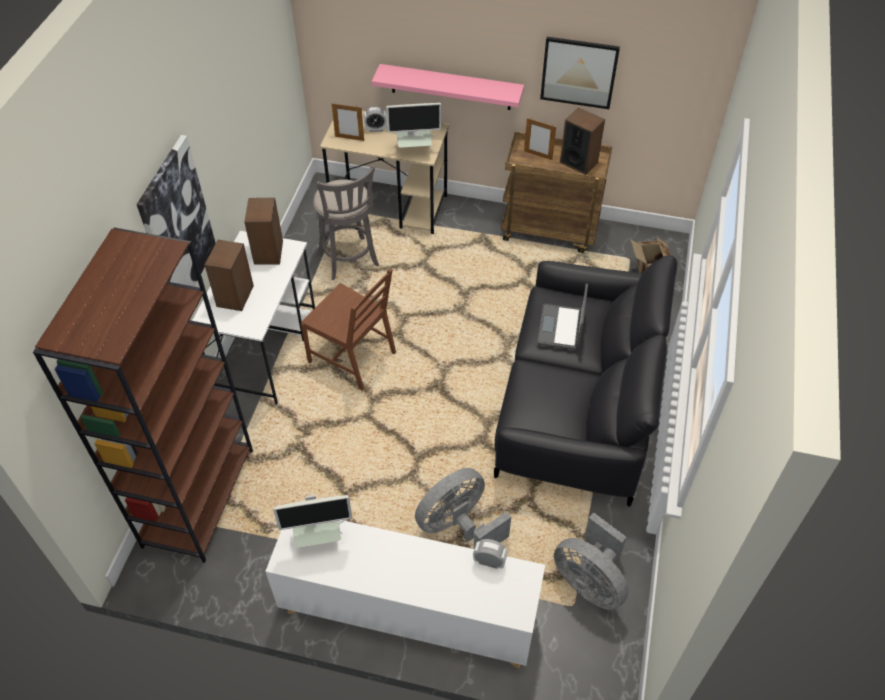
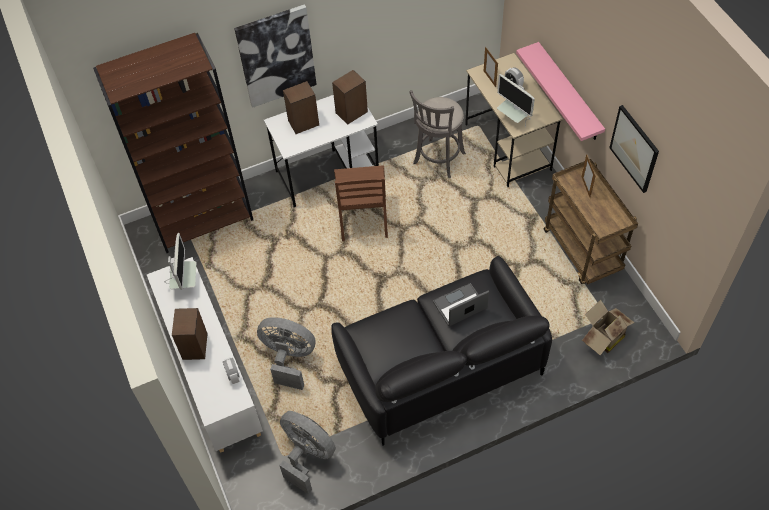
camera: 55 degrees right, 5 degrees up
(319, 537) = (185, 283): monitor -> monitor turned 135 degrees counterclockwise
(578, 162) = (604, 214): speaker -> speaker (195, 346)
(589, 581) = (307, 455): grey fan -> grey fan turned 120 degrees clockwise

